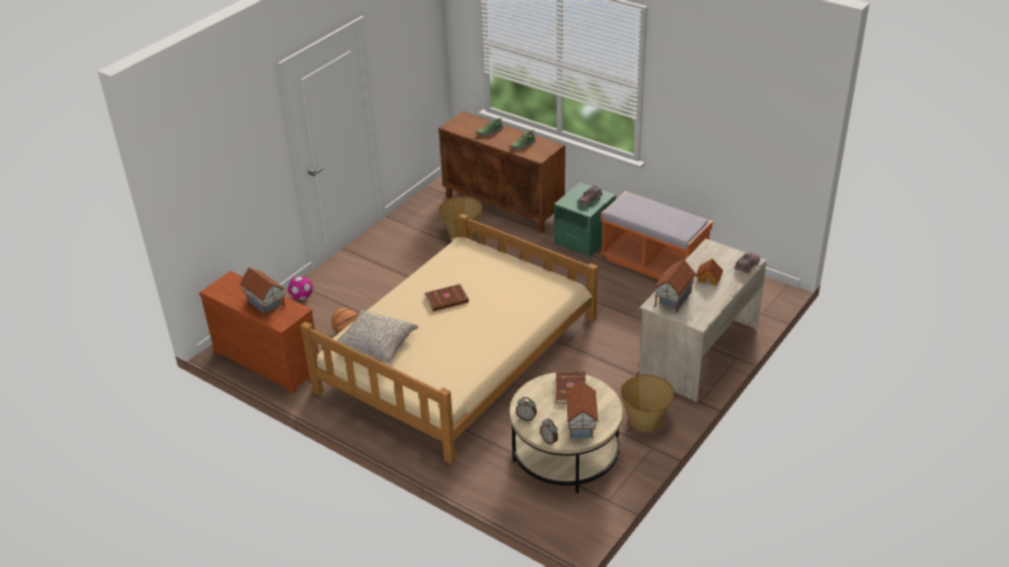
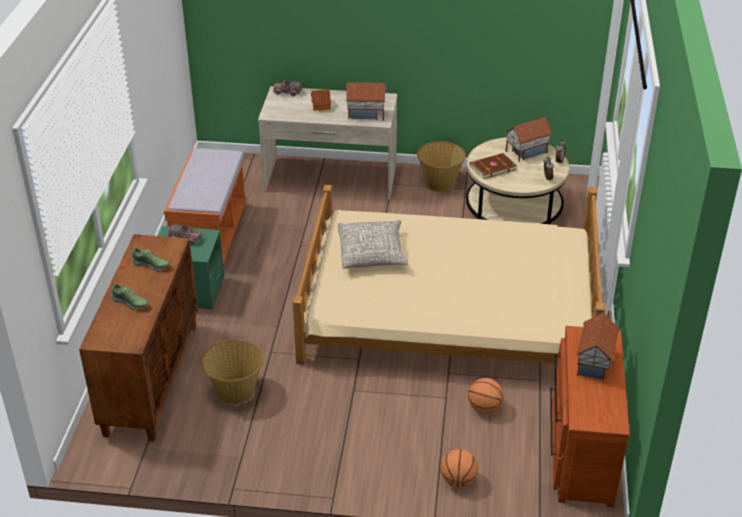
camera: 120 degrees left, 0 degrees up
(302, 297) = (458, 480): football -> basketball
(375, 344) = (539, 301): grey pillow -> grey pillow (372, 253)
(447, 300) = (432, 281): brown book -> none

